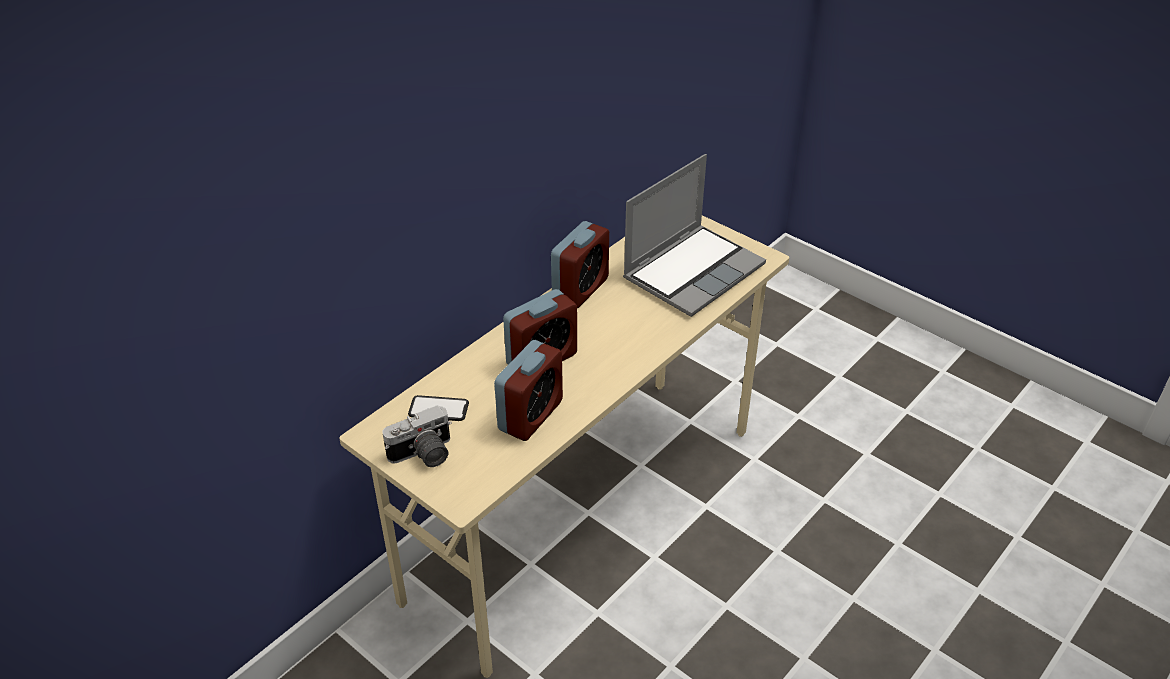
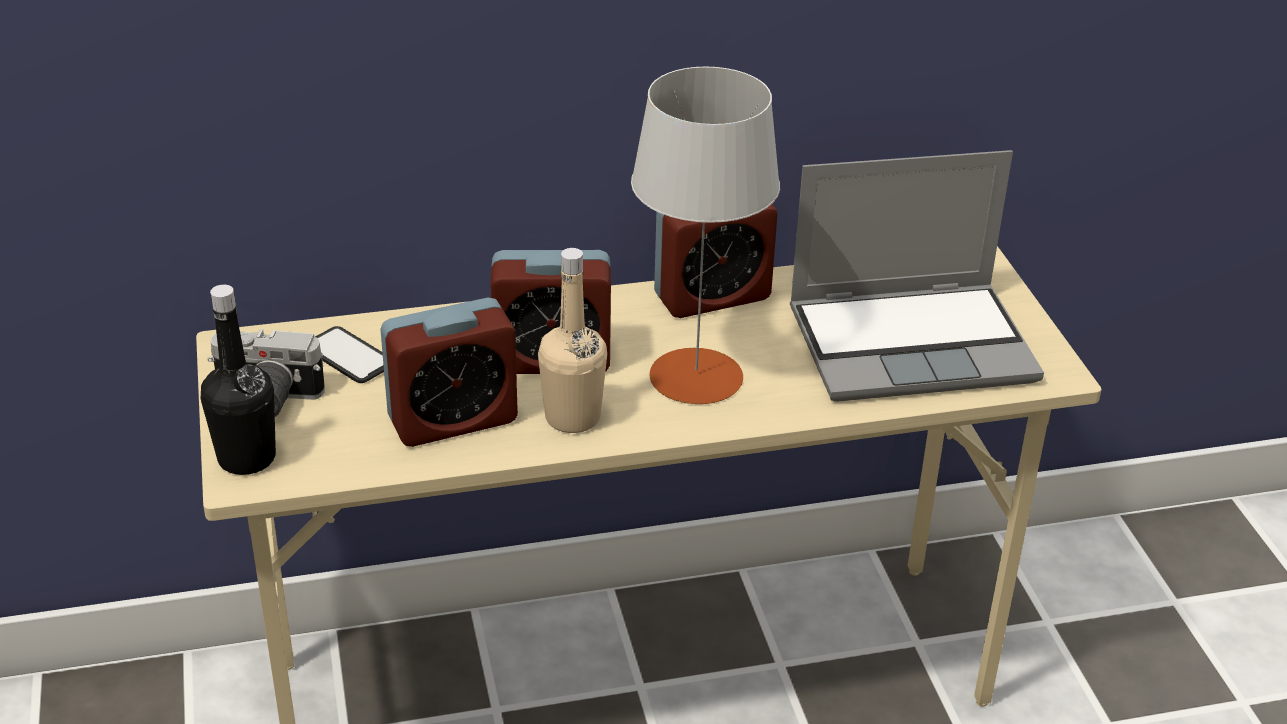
camera: 35 degrees right, 5 degrees down
(451, 490) = (247, 458): none -> black bottle
(585, 384) = (572, 417): none -> beige bottle
(617, 334) = (696, 376): none -> grey table lamp

